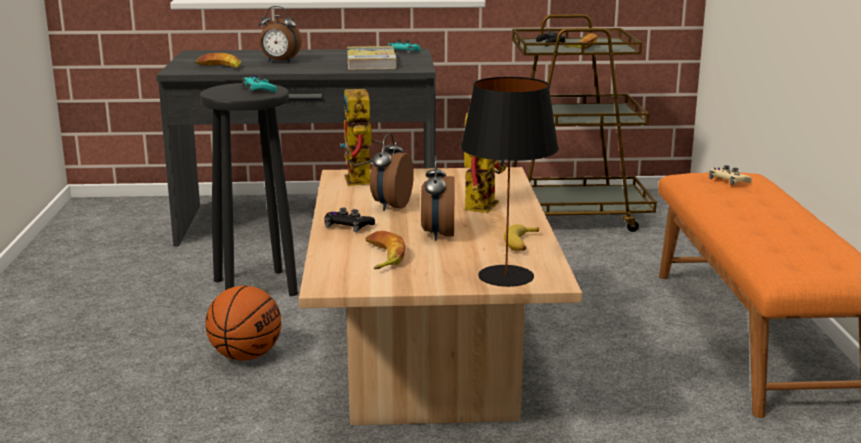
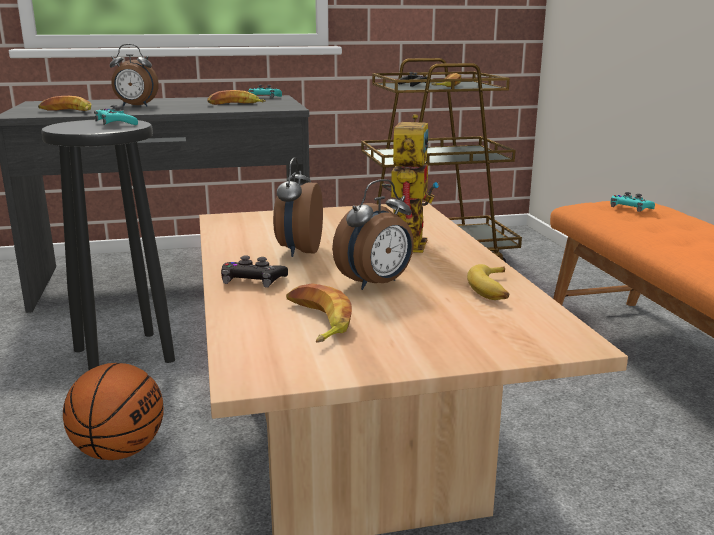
camera: 10 degrees left, 0 degrees up
(362, 182) = (253, 226): toy robot -> none
(371, 62) = (236, 104): book -> banana
(437, 235) = (376, 284): alarm clock -> alarm clock turned 120 degrees counterclockwise
(504, 276) = (504, 338): black table lamp -> none
(728, 181) = (630, 208): beige game controller -> turquoise game controller

